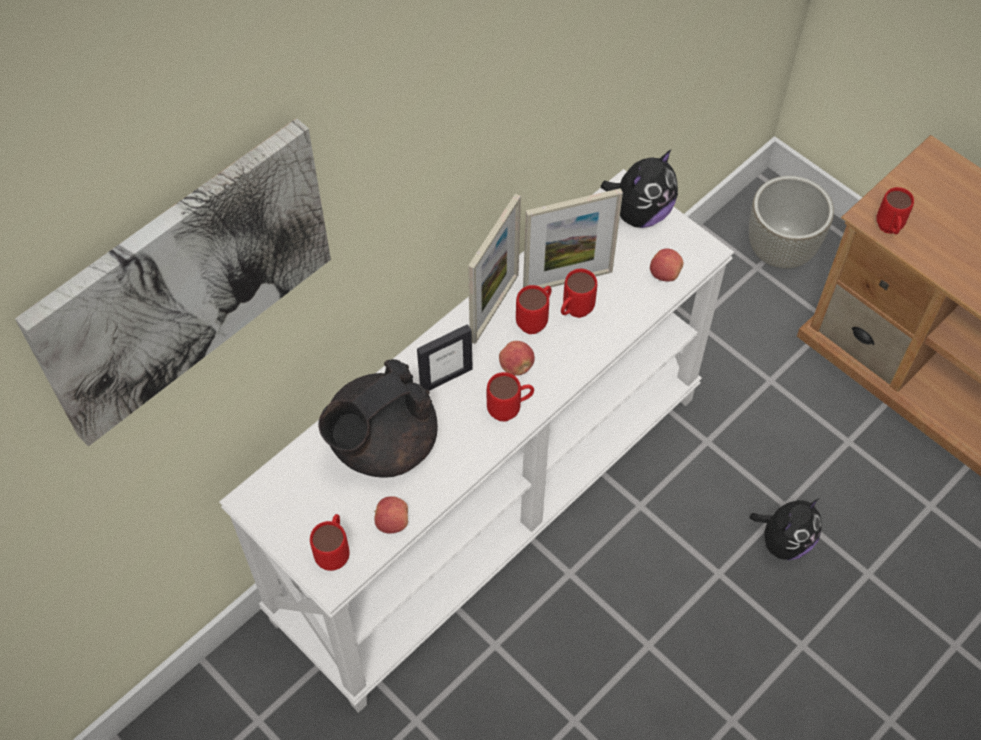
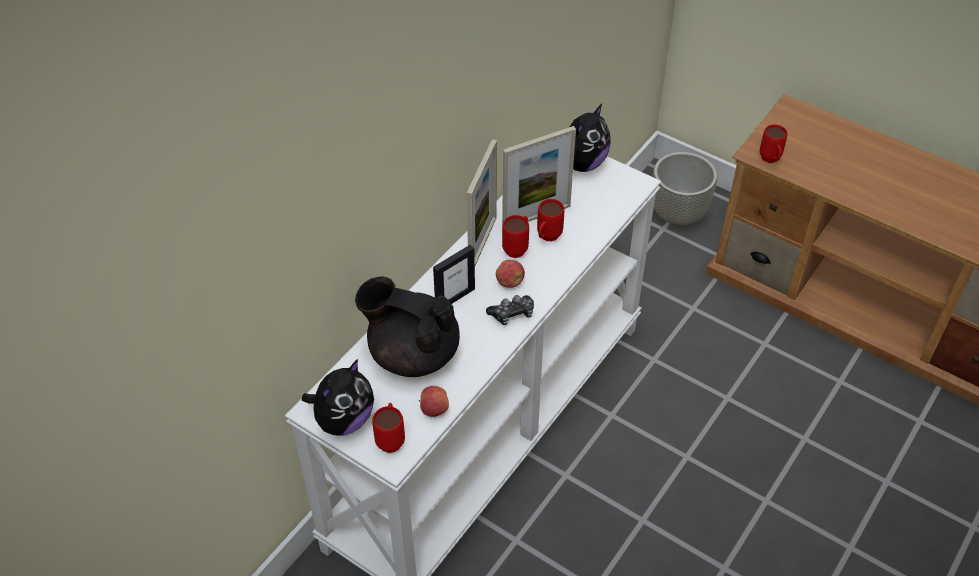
camera: 10 degrees left, 10 degrees down
(184, 280) = (260, 187): picture -> none
(381, 444) = (412, 353): black teapot -> black teapot turned 75 degrees clockwise
(510, 410) = (512, 314): red mug -> game controller
(664, 274) = (611, 202): apple -> none
(784, 540) = (732, 424): plush toy -> plush toy (343, 420)

